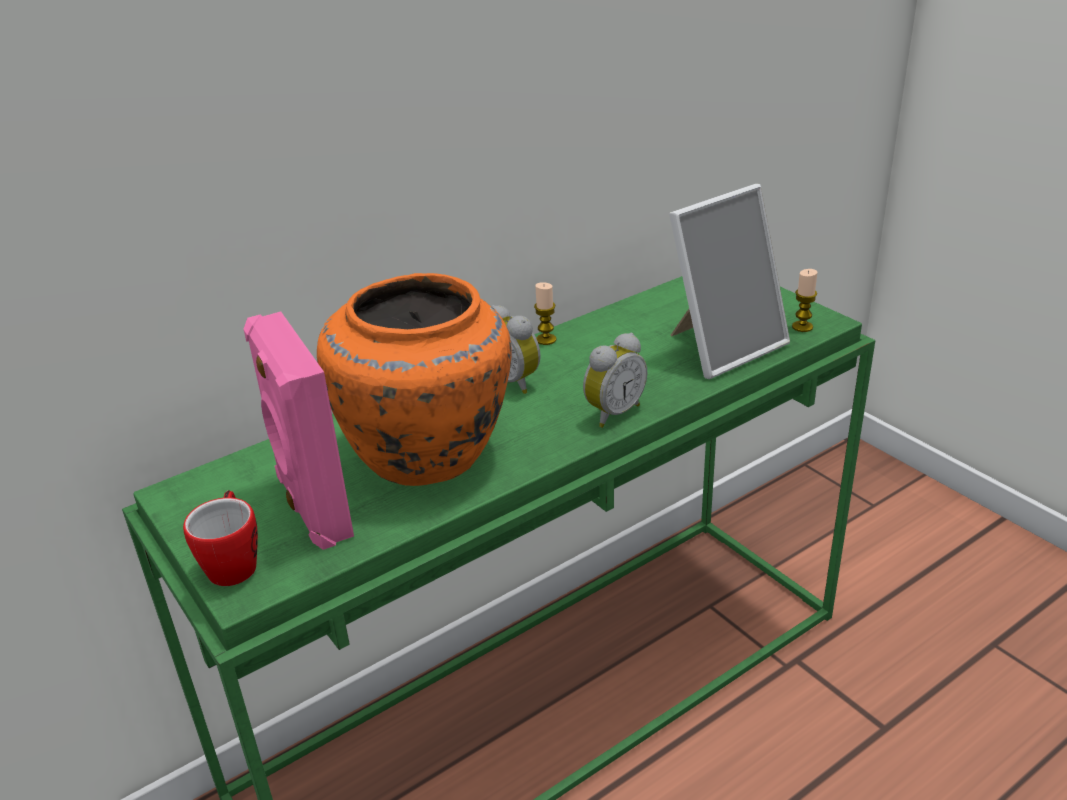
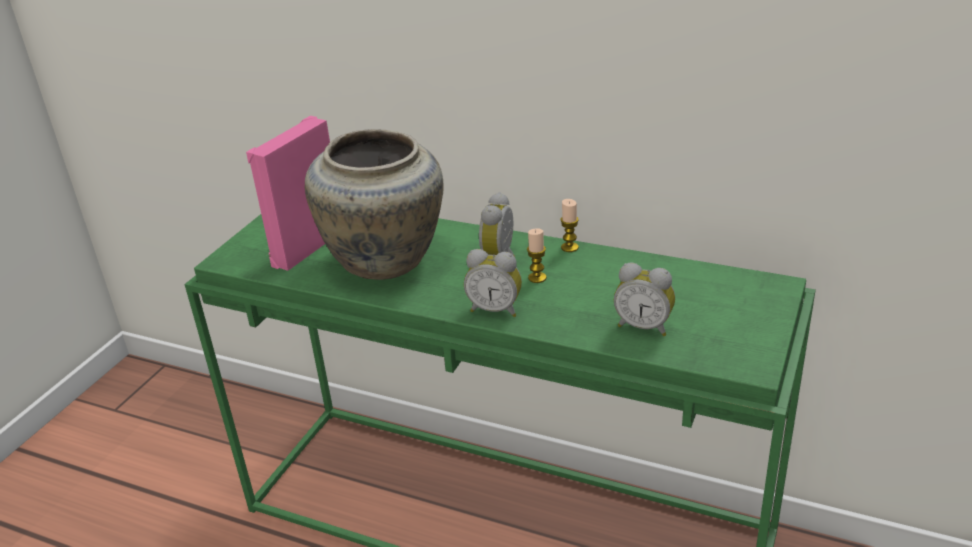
camera: 60 degrees right, 0 degrees up
(234, 562) = (245, 247): mug -> none
(430, 456) = (385, 262): orange vase -> beige vase
(722, 346) = (644, 326): picture frame -> alarm clock
(802, 327) = (726, 357): candle -> candle (537, 278)

